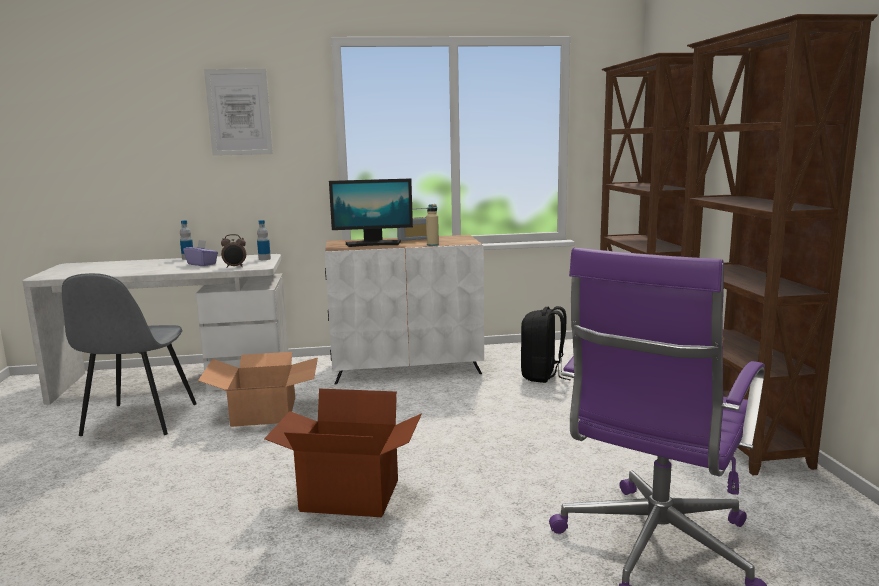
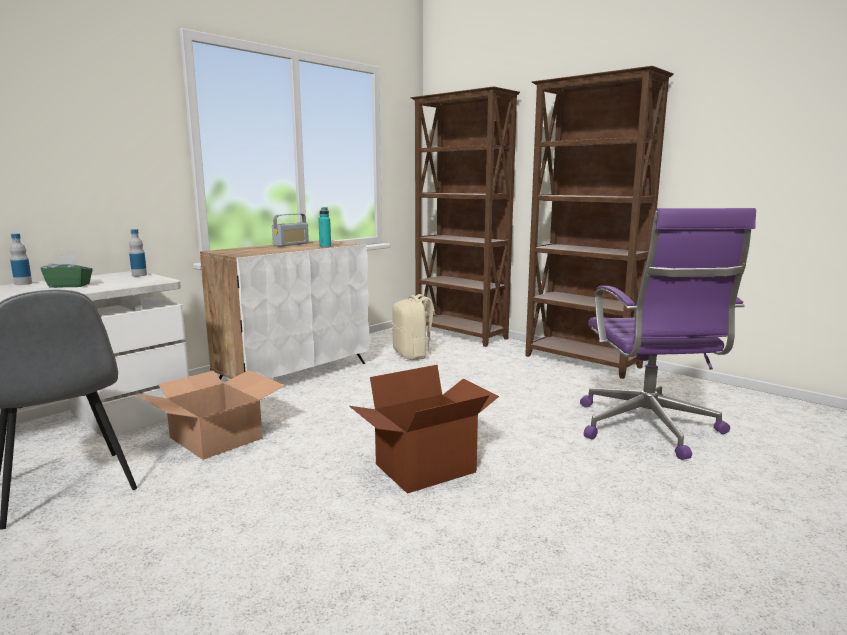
camera: 40 degrees left, 0 degrees up
(202, 264) = (69, 285): purple tissue box -> green tissue box
(235, 267) = (129, 283): alarm clock -> none
(239, 112) = (76, 100): picture -> none
(373, 244) = (264, 250): monitor -> none
(432, 245) = (325, 246): beige bottle -> turquoise bottle
(543, 376) = (413, 355): black backpack -> beige backpack

